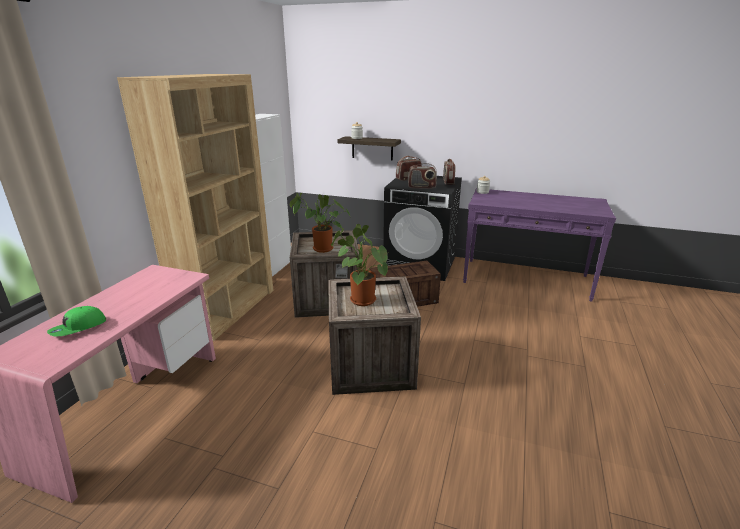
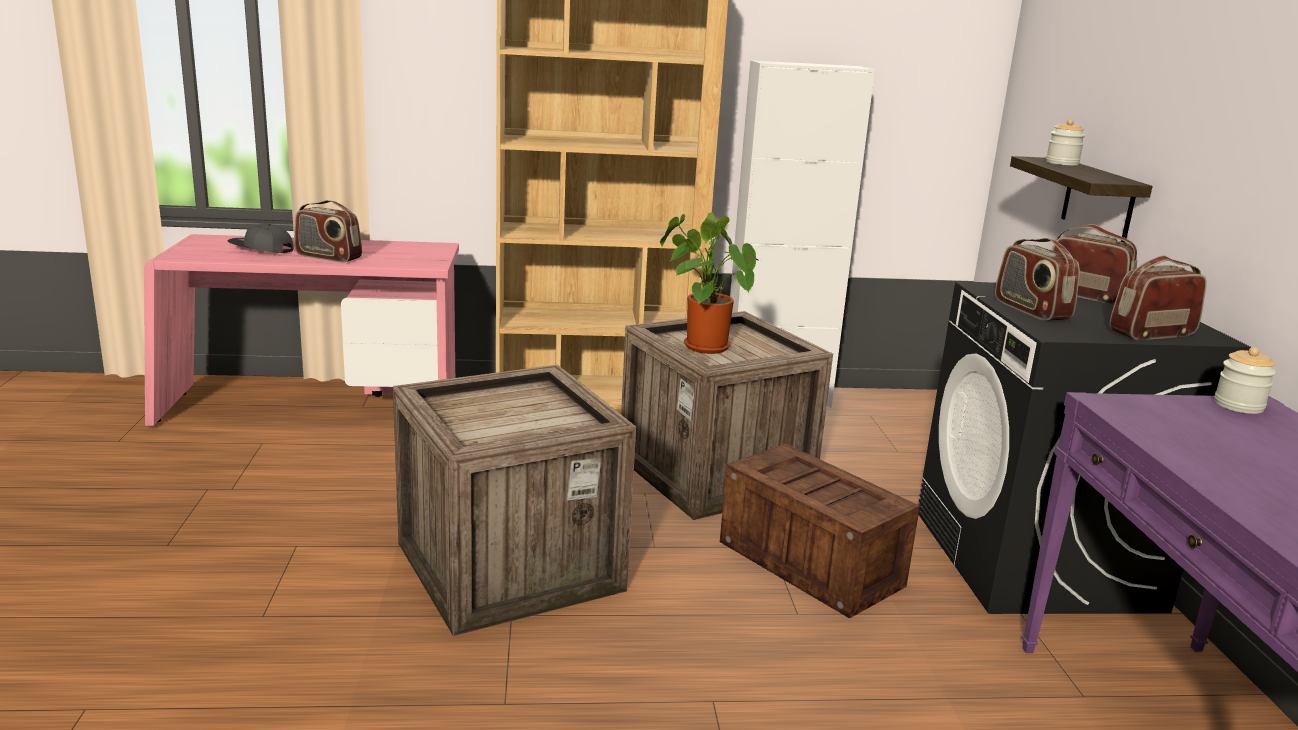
camera: 65 degrees right, 5 degrees down
(78, 328) = (261, 249): green cap -> grey cap
(135, 305) = (328, 257): none -> radio
(360, 299) = (506, 404): potted plant -> none

